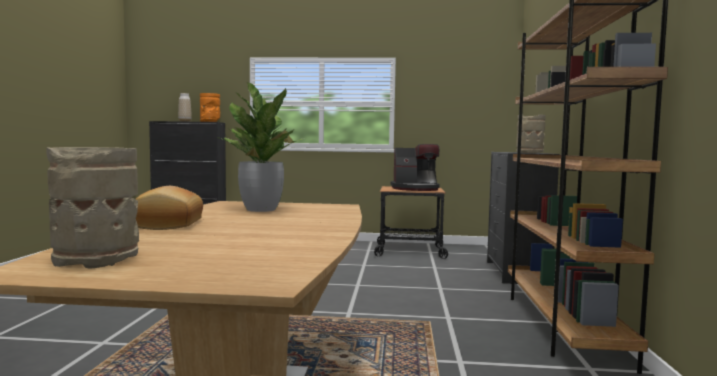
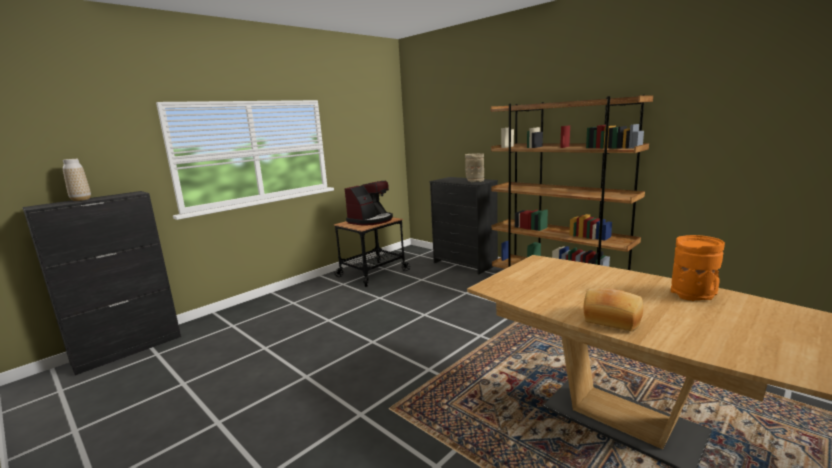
camera: 50 degrees left, 10 degrees up
(98, 258) = (760, 351): beige vase -> none
(210, 122) = (128, 194): orange vase -> orange vase (694, 294)
(261, 209) = (543, 283): potted plant -> none

